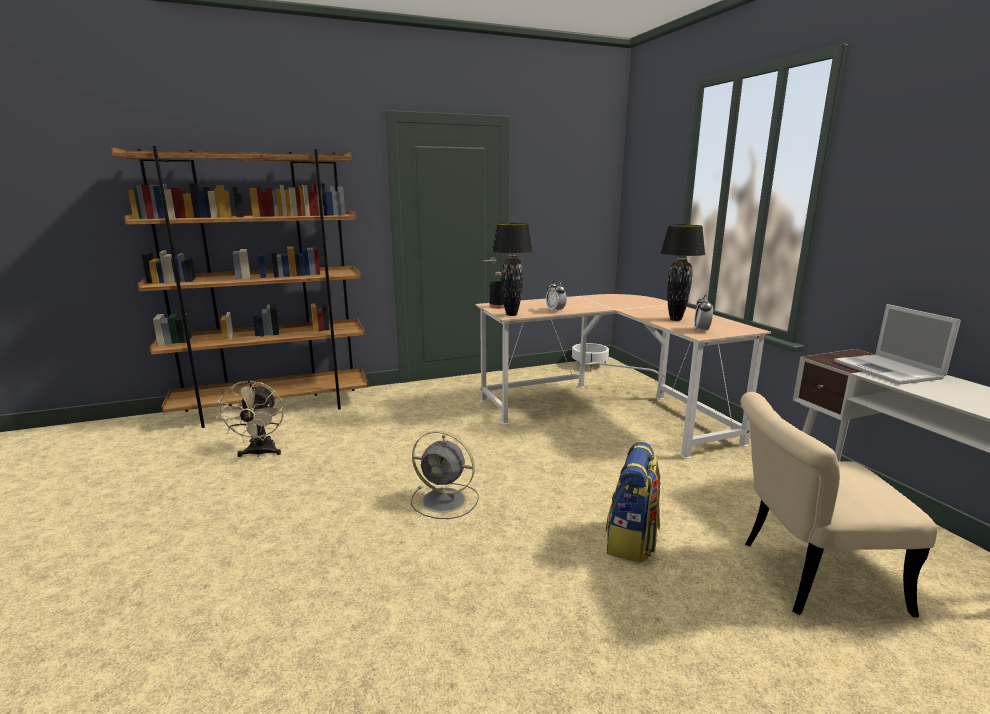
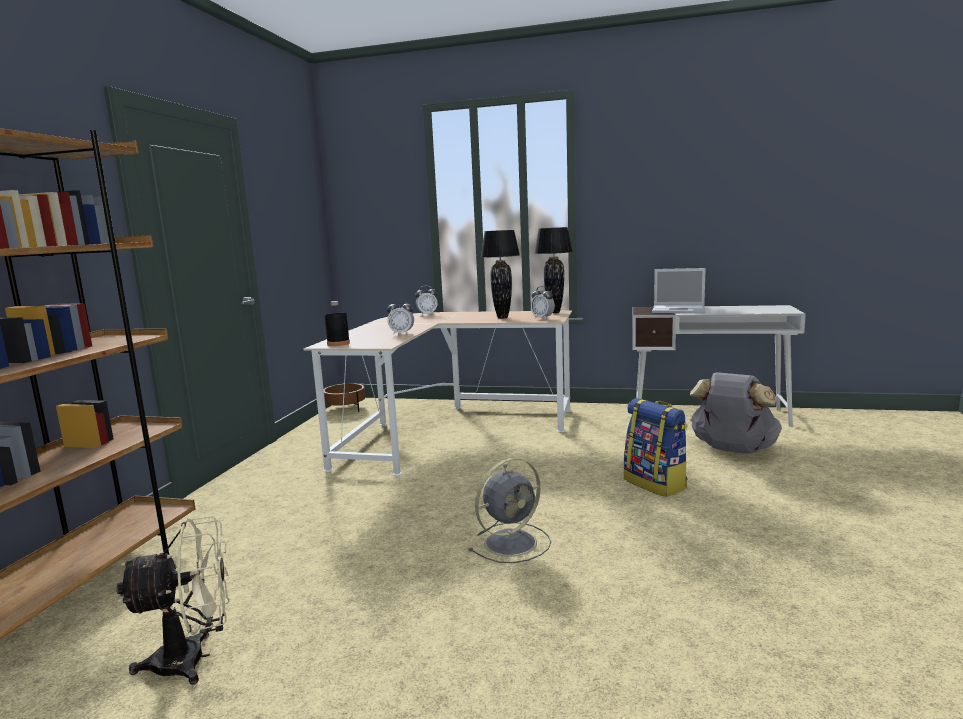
camera: 55 degrees left, 5 degrees down
(260, 453) = (194, 659): beige fan -> beige fan turned 45 degrees counterclockwise
(511, 315) = (382, 344): black table lamp -> black table lamp (554, 312)
(589, 365) = (345, 408): white planter -> brown planter
(644, 299) = (427, 314): none -> alarm clock
(805, 576) = (732, 450): beige chair -> grey backpack

